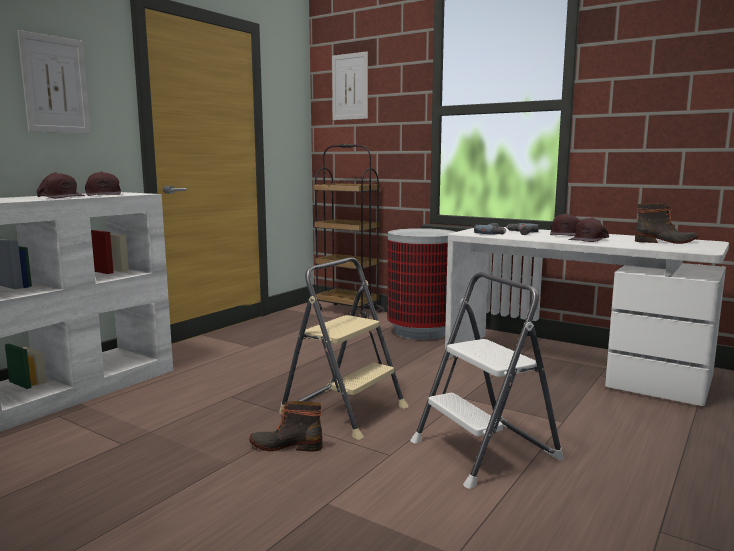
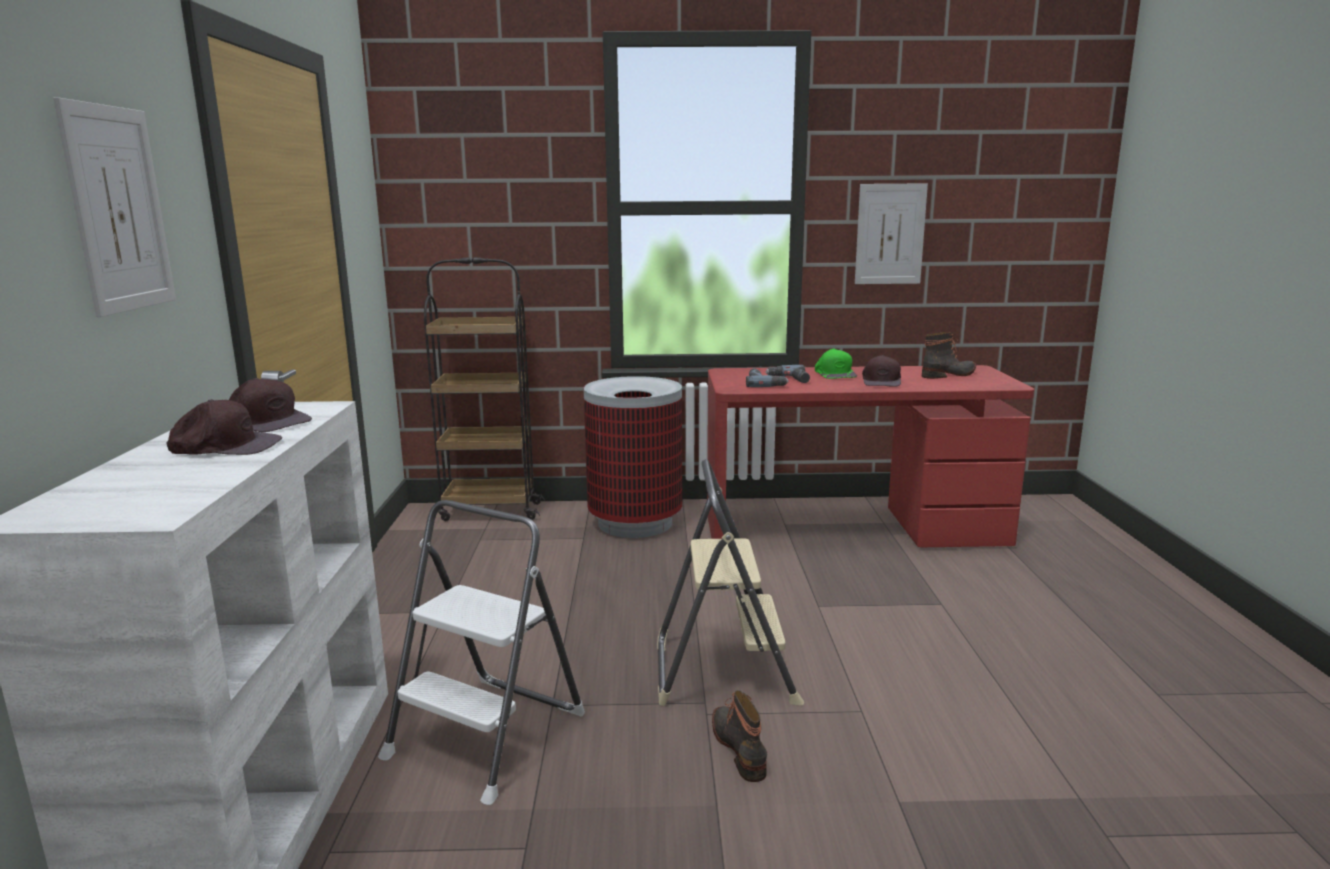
camera: 35 degrees left, 5 degrees up
(286, 445) = (740, 748): boot -> boot turned 105 degrees clockwise
(350, 86) = (457, 164): picture -> picture (890, 234)
(490, 449) = (933, 663): white step ladder -> white step ladder (492, 730)
(565, 234) = (834, 374): brown cap -> green cap
(571, 365) = (852, 528): white desk -> red desk

